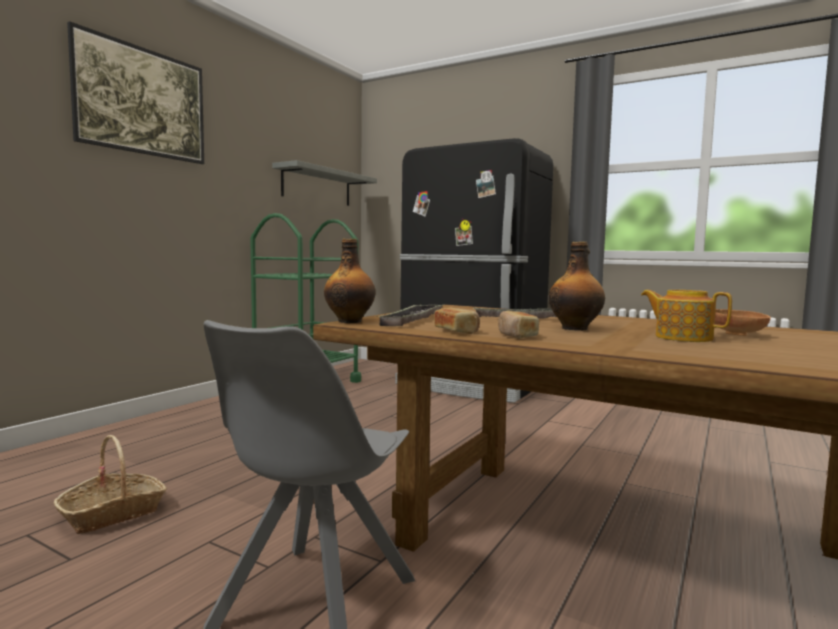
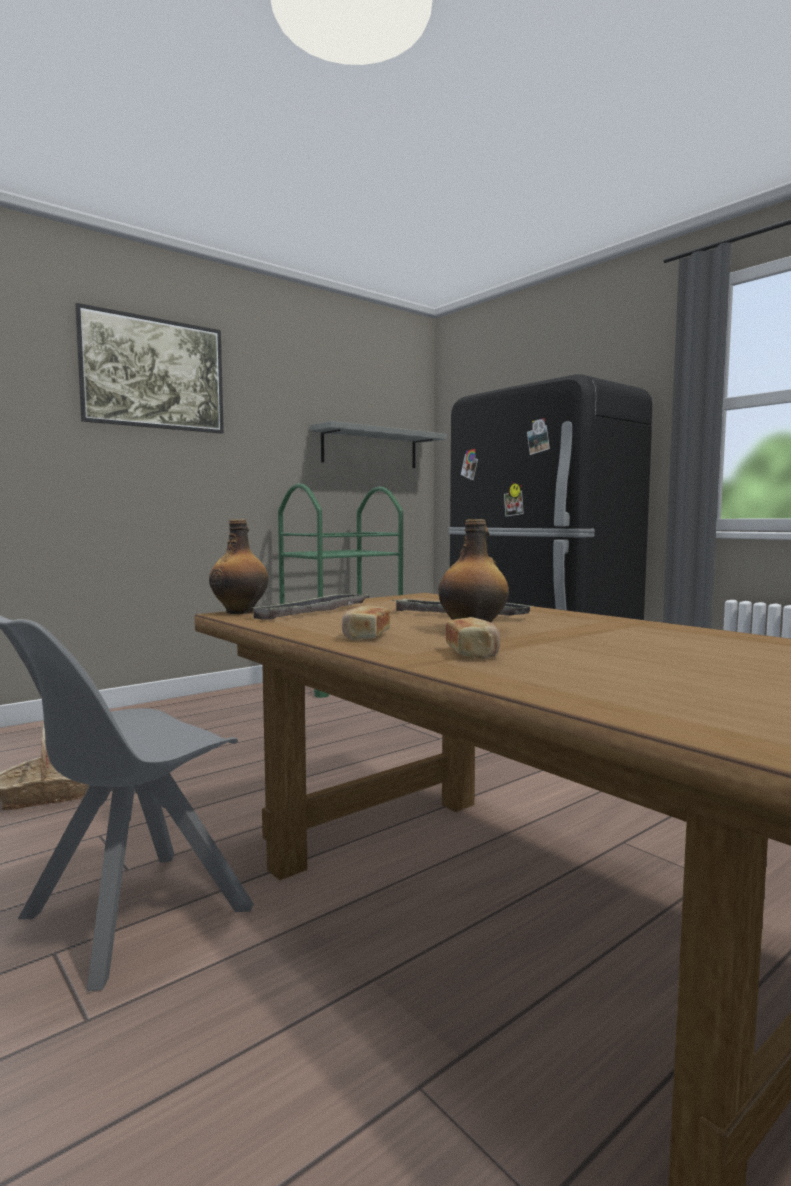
camera: 20 degrees right, 0 degrees up
(457, 331) = (314, 628): bread -> bread (473, 653)
(682, 337) = (576, 649): teapot -> none
(738, 335) = (675, 649): brown bowl -> none

